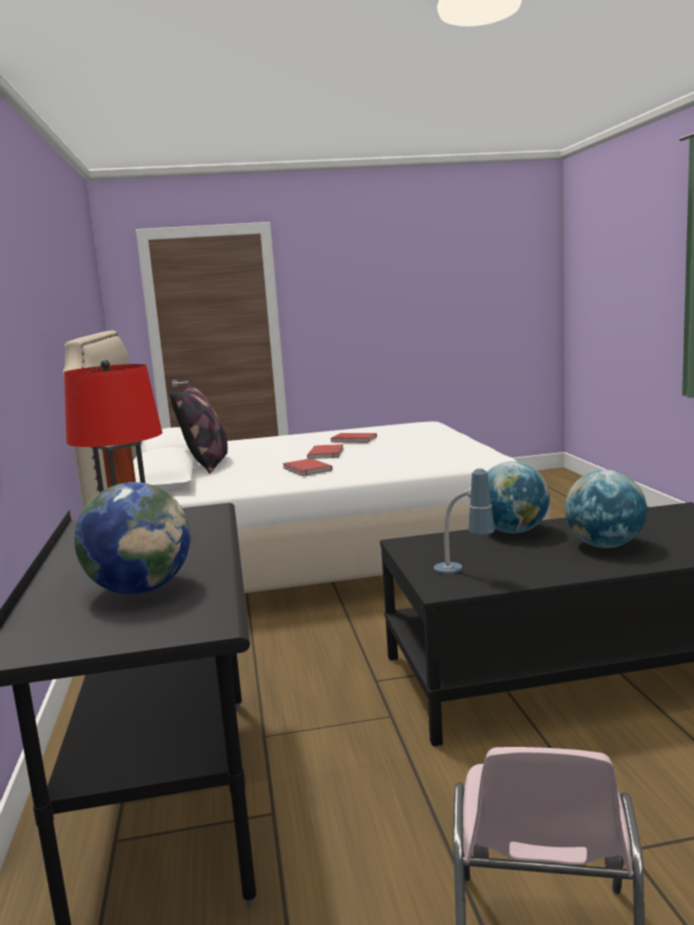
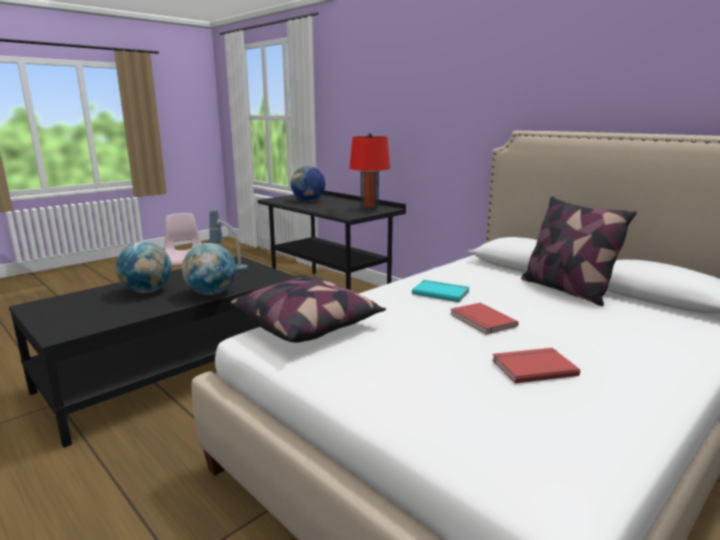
camera: 145 degrees right, 5 degrees up
(305, 469) = (441, 292): red book -> turquoise book
(450, 460) = (308, 326): none -> pillow

